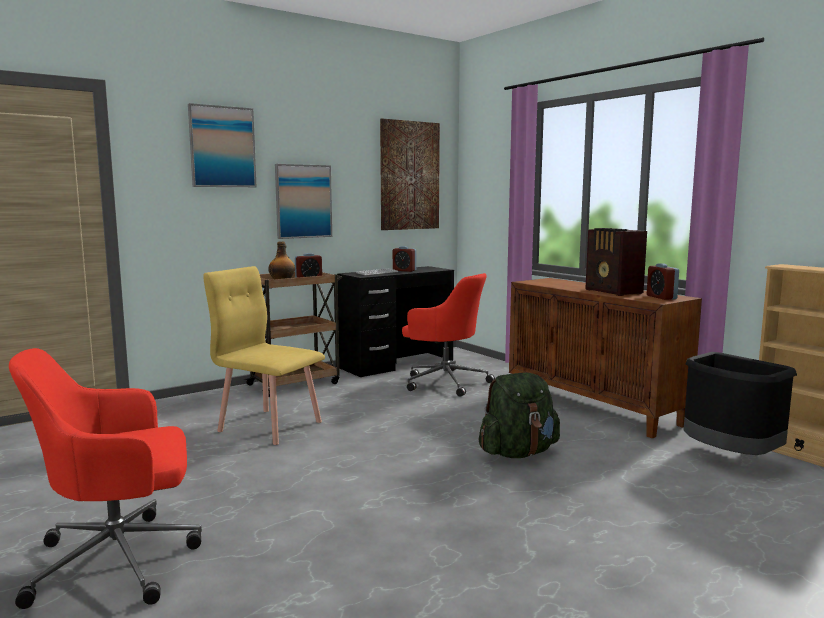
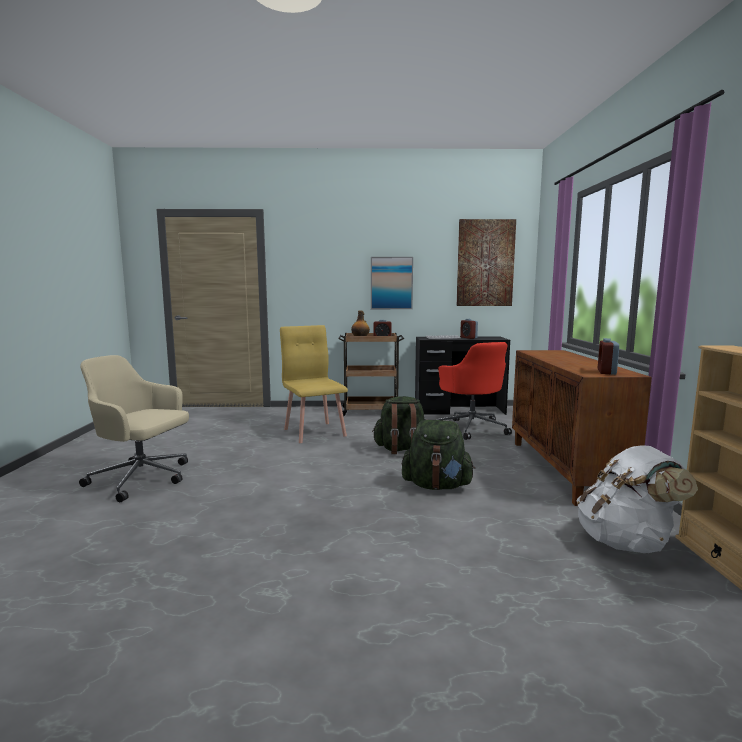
camera: 35 degrees right, 0 degrees up
(120, 560) = (142, 479): red office chair -> beige office chair
(222, 147) = (333, 246): picture -> none
(415, 423) = (401, 449): none -> green backpack
(613, 292) = (576, 364): radio -> none
(729, 458) = (626, 542): black trash can -> white backpack

